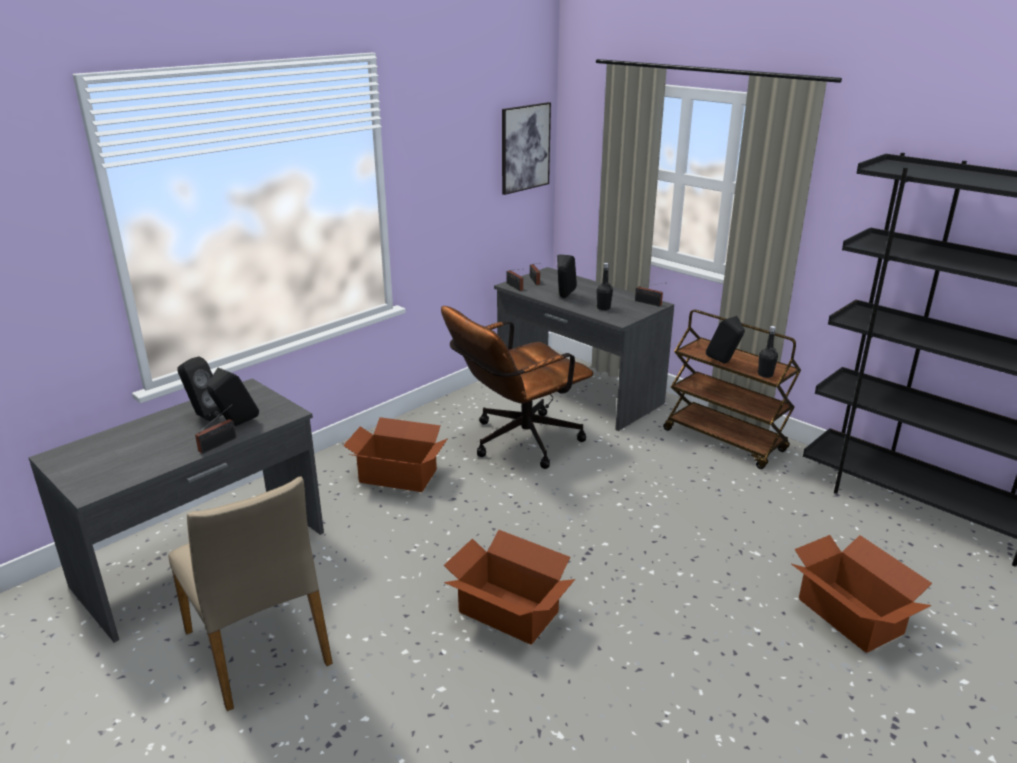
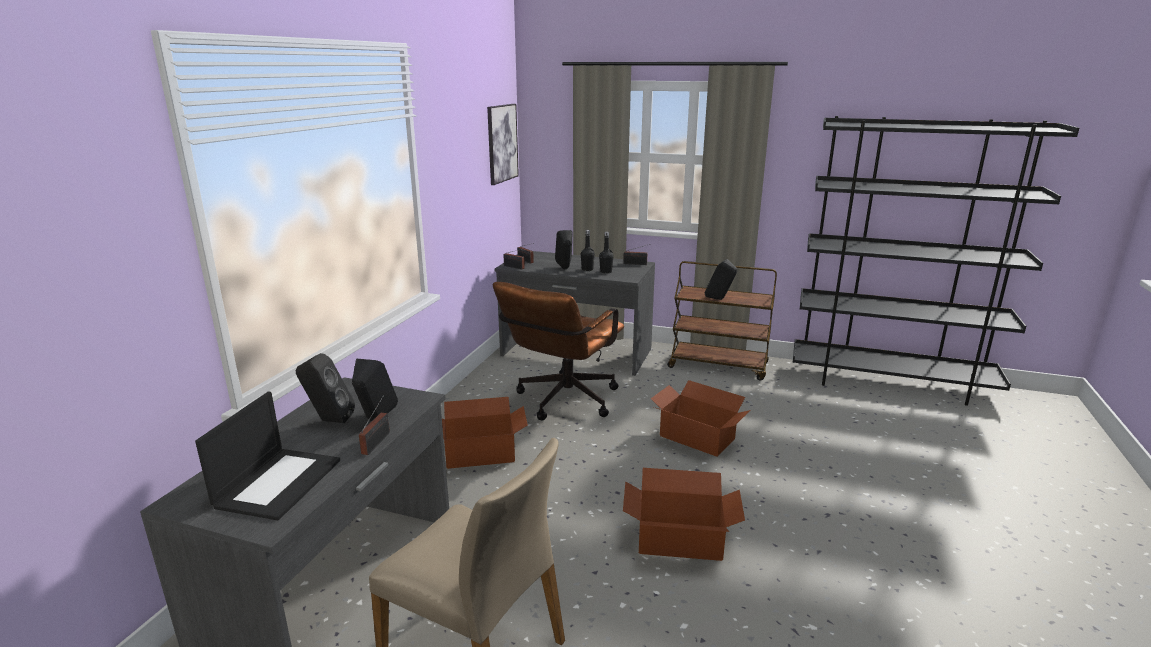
camera: 25 degrees left, 5 degrees down
(125, 459) = (278, 482): none -> laptop
(765, 374) = (756, 302): black bottle -> black bottle (587, 269)
(849, 617) = (912, 466): cardboard box -> cardboard box (697, 438)

